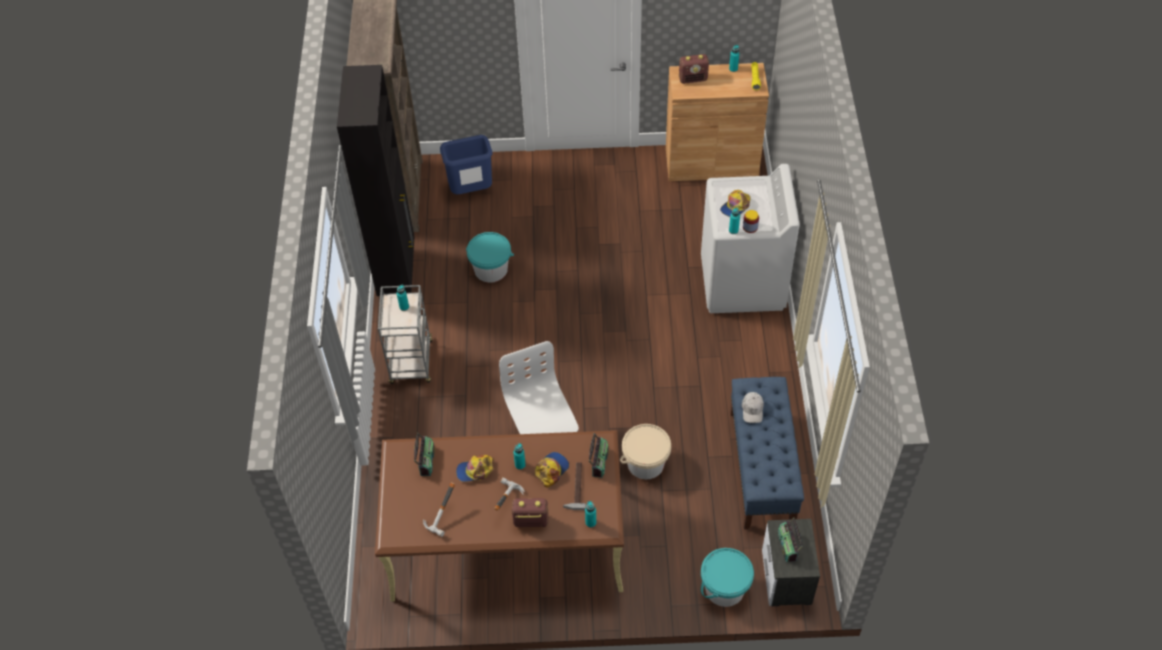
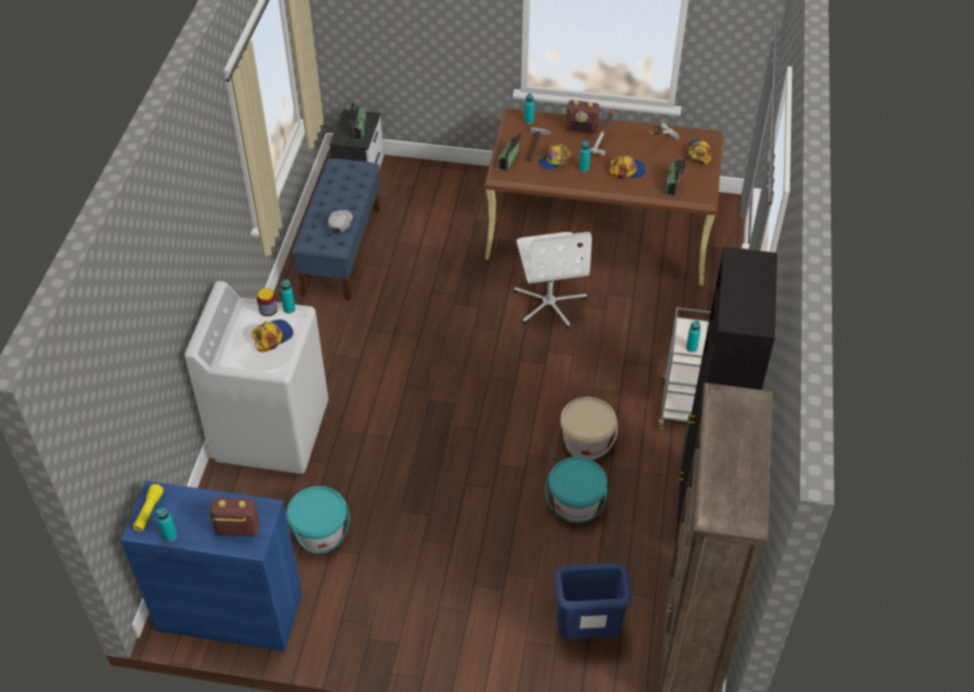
camera: 170 degrees left, 5 degrees down
(400, 508) = (699, 154): none -> cap
(645, 463) = (451, 271): beige bucket -> beige bucket (586, 444)
(711, 163) = (230, 611): brown cabinet -> blue cabinet
(724, 588) = (415, 173): turquoise bucket -> turquoise bucket (320, 534)

